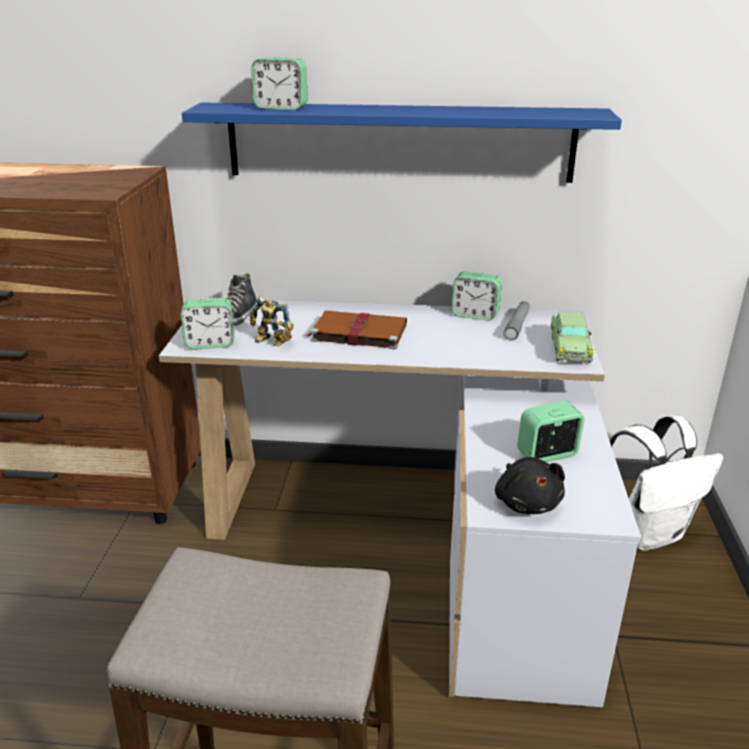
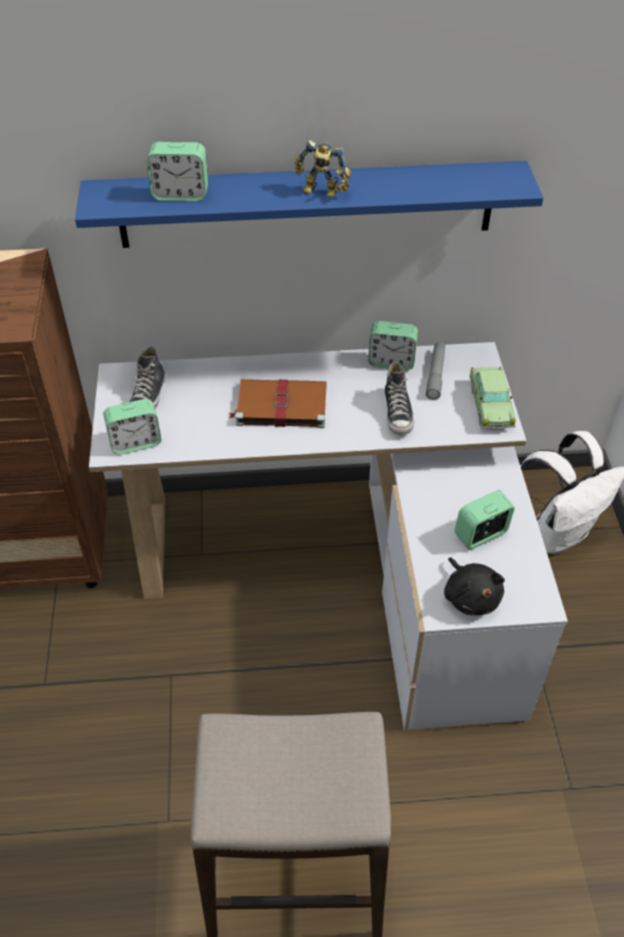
camera: 10 degrees left, 20 degrees up
(270, 342) = (196, 432): toy robot -> toy robot (321, 192)
(473, 346) = (398, 413): none -> shoe

